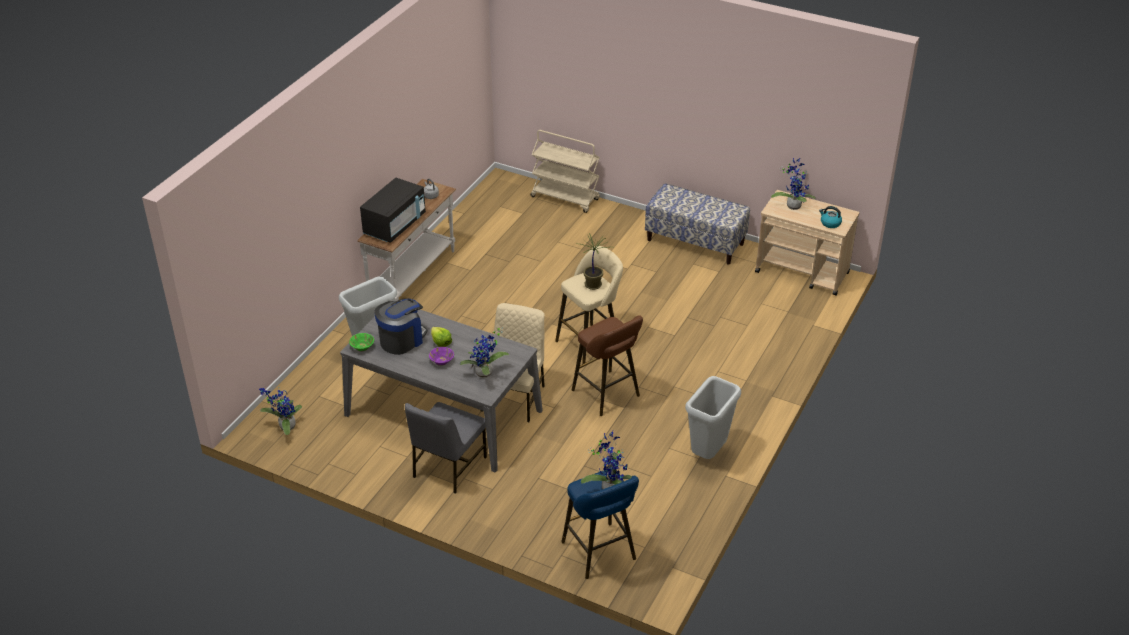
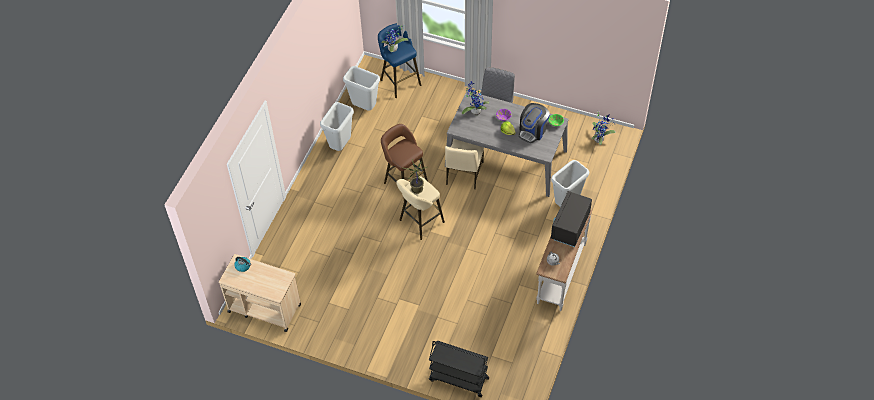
camera: 175 degrees right, 15 degrees up
(565, 198) = (458, 379): beige cart -> black cart
(666, 512) = (364, 107): none -> grey trash can
(695, 242) = (346, 334): bench -> none
(793, 205) = (269, 284): potted plant -> none

